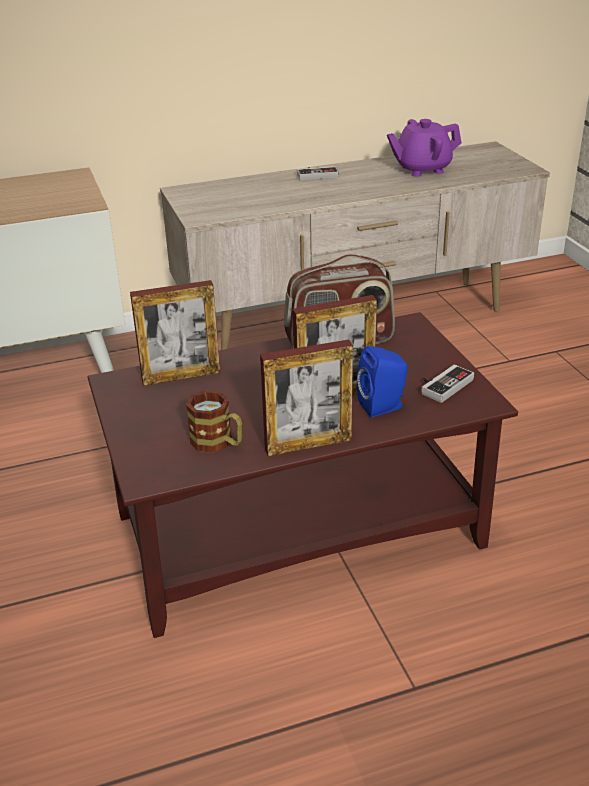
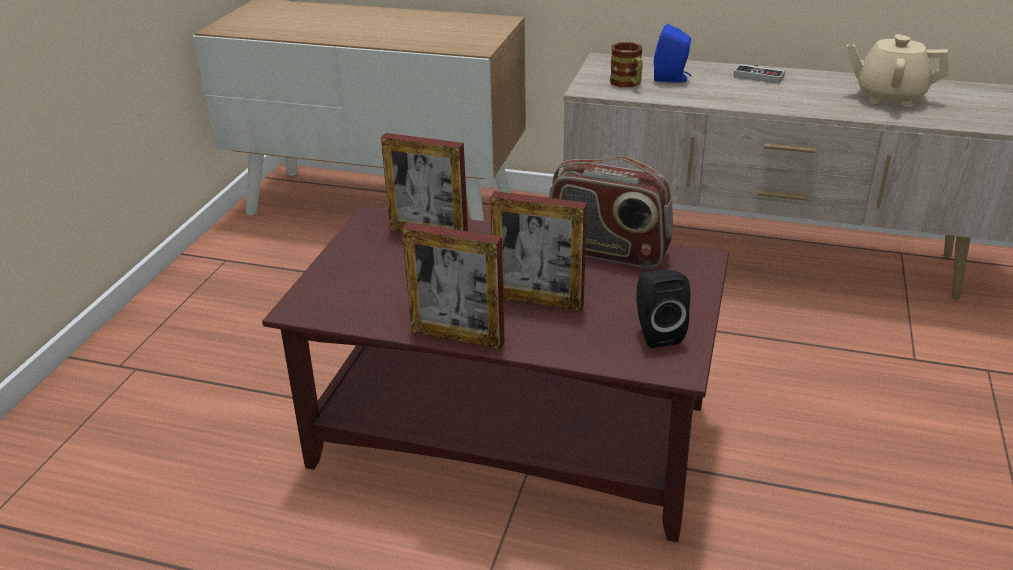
camera: 35 degrees right, 0 degrees up
(218, 443) = (386, 303): mug -> mug (628, 84)
(383, 406) = (570, 330): blue speaker -> blue speaker (672, 79)
(422, 169) = (889, 97): purple teapot -> beige teapot
(442, 384) = (656, 332): game controller -> black speaker

